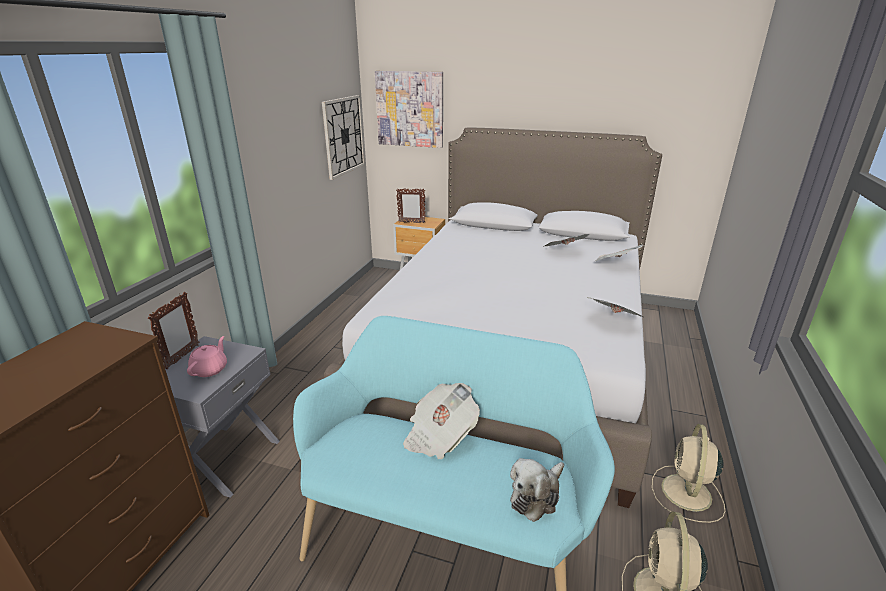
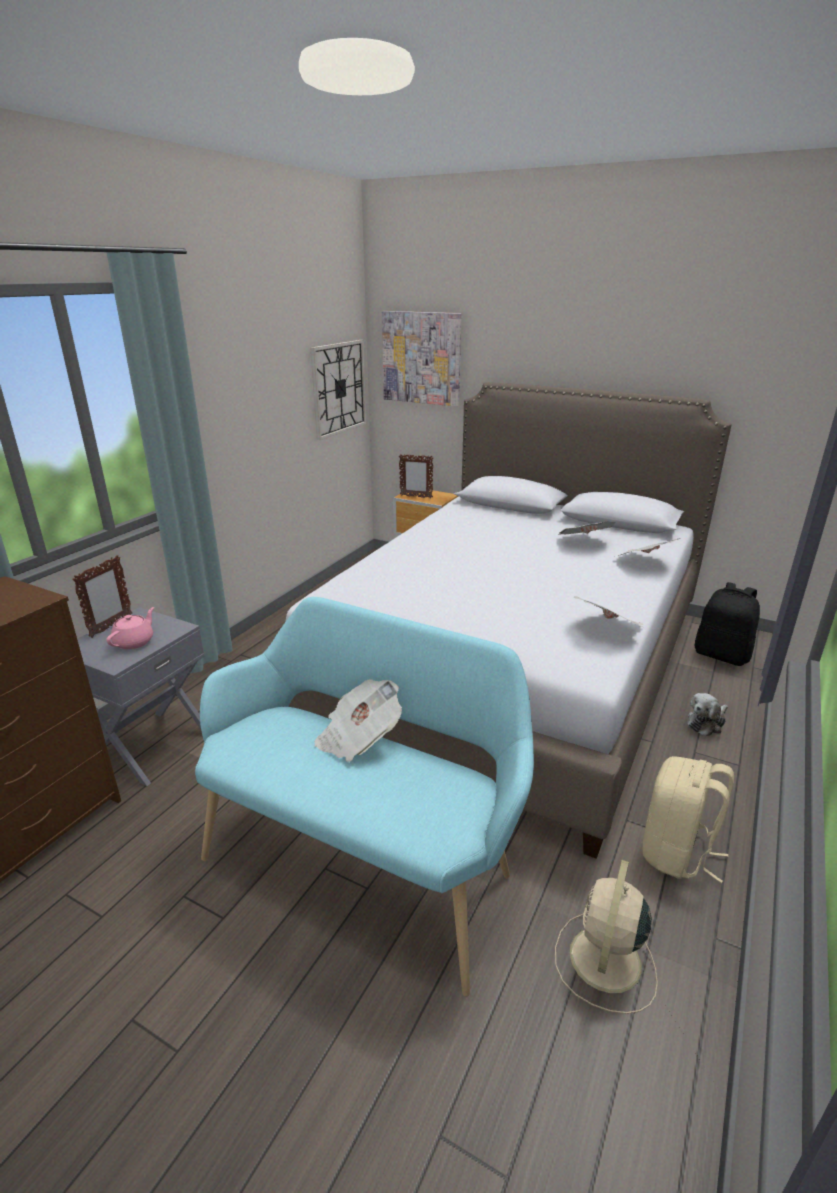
camera: 10 degrees right, 0 degrees up
(536, 495) = (442, 813): plush toy -> plush toy (706, 723)
(664, 330) = (722, 655): none -> black backpack
(686, 494) = (677, 853): beige fan -> beige backpack

